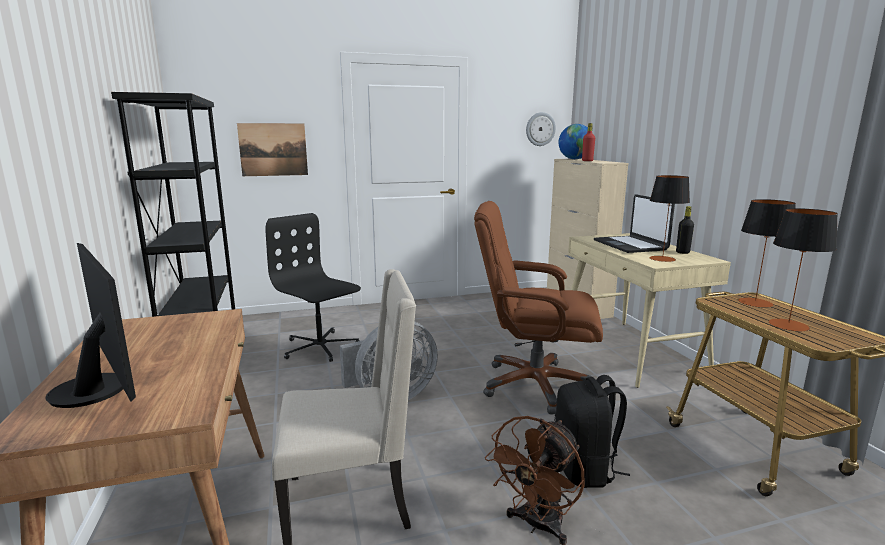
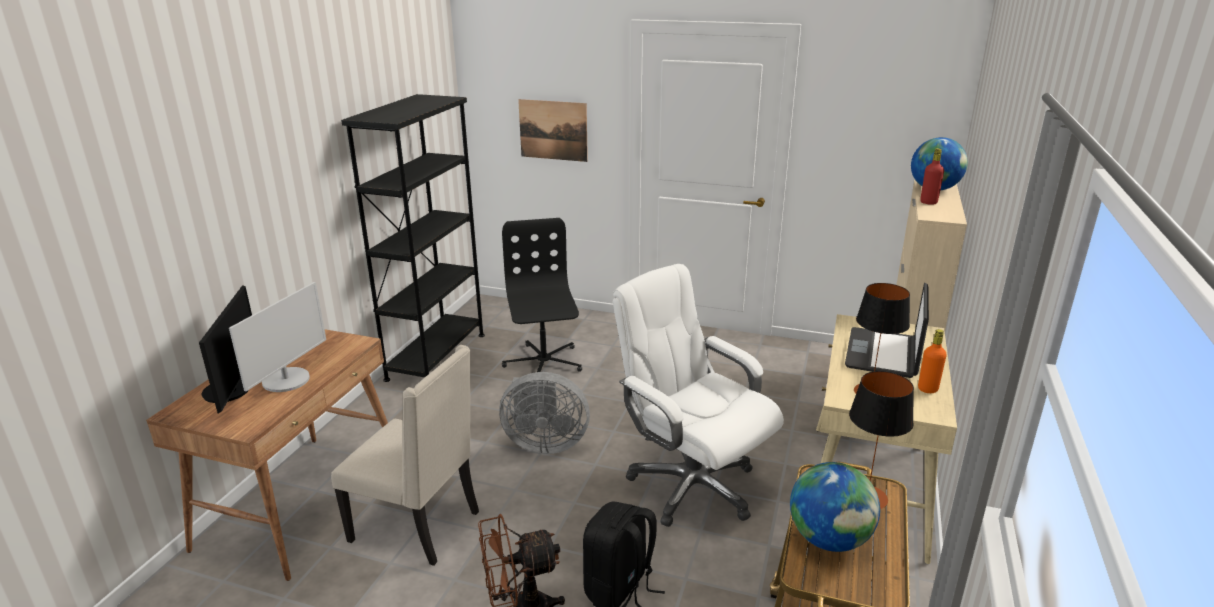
camera: 35 degrees right, 10 degrees up
(173, 360) = (287, 380): none -> monitor
(534, 385) = (691, 485): brown office chair -> white office chair
(540, 129) = (910, 129): wall clock -> none
(682, 252) = (927, 389): black bottle -> orange bottle
(788, 325) = (829, 539): table lamp -> globe

